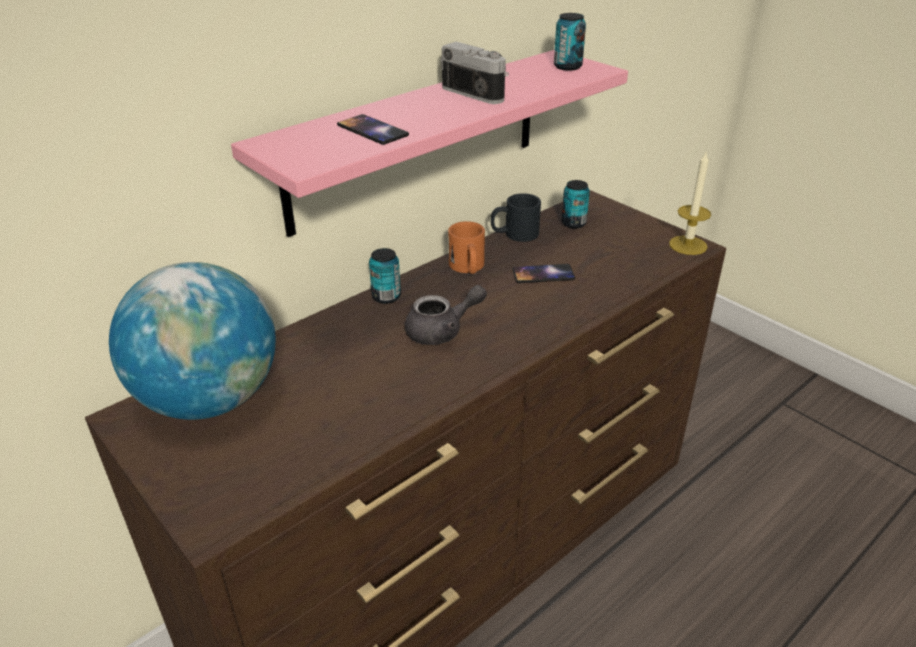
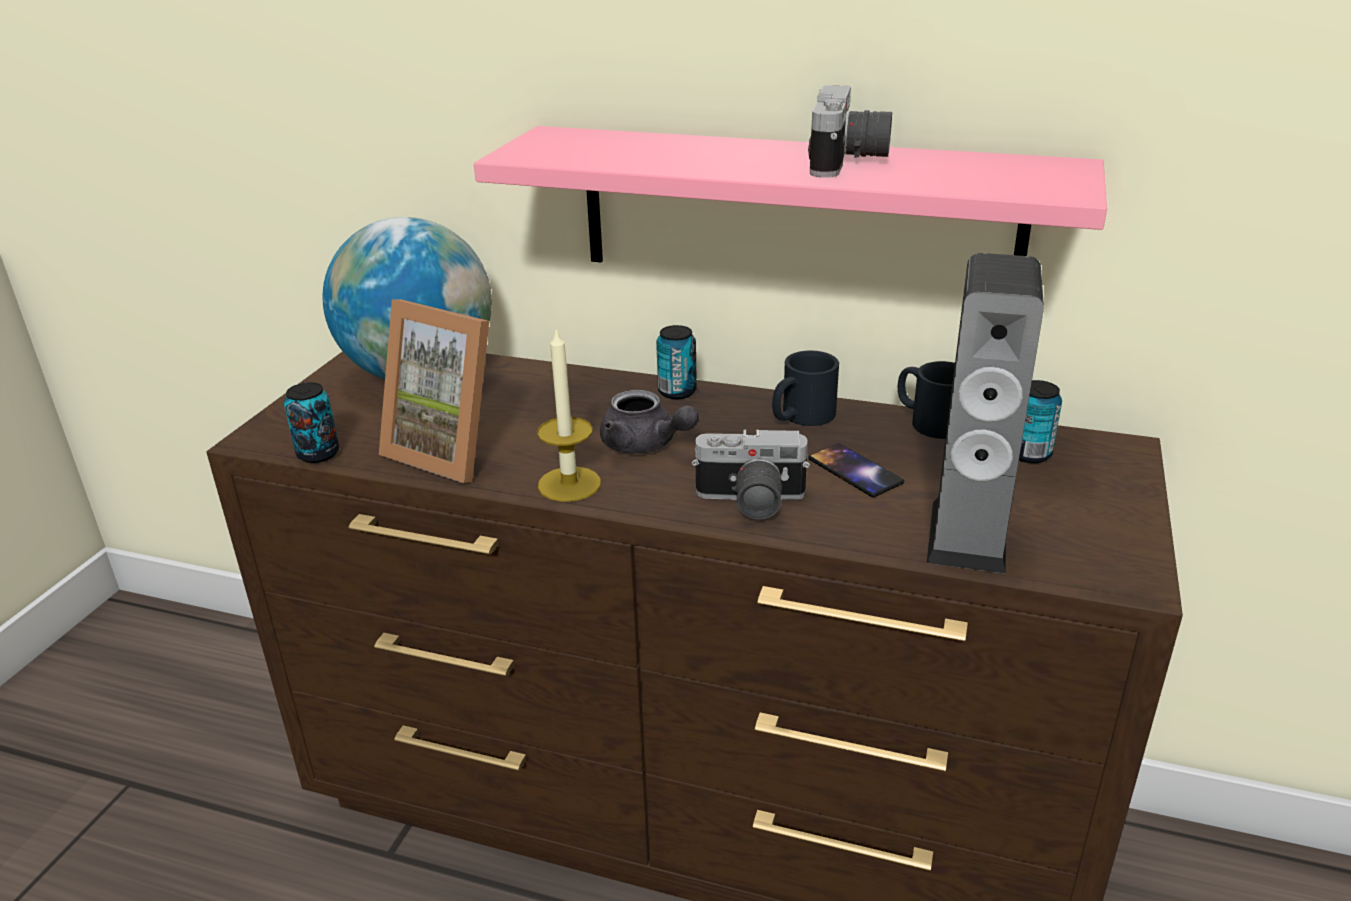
camera: 60 degrees right, 5 degrees down
(359, 415) = (452, 450): none -> picture frame
(372, 130) = (640, 153): phone -> none
(468, 268) = (800, 417): orange mug -> black mug
(545, 318) = (749, 502): none -> camera
(567, 66) = (1037, 177): can -> can (318, 454)
(631, 269) = (967, 536): none -> speaker
(688, 245) = (1122, 571): candle -> candle (569, 484)

